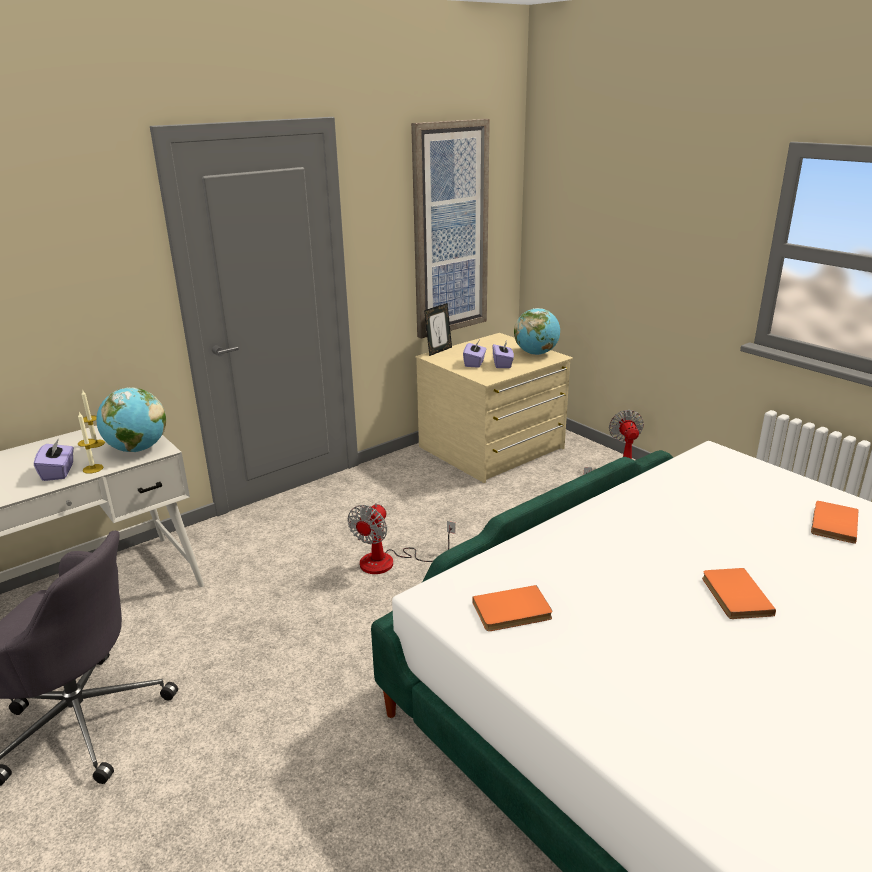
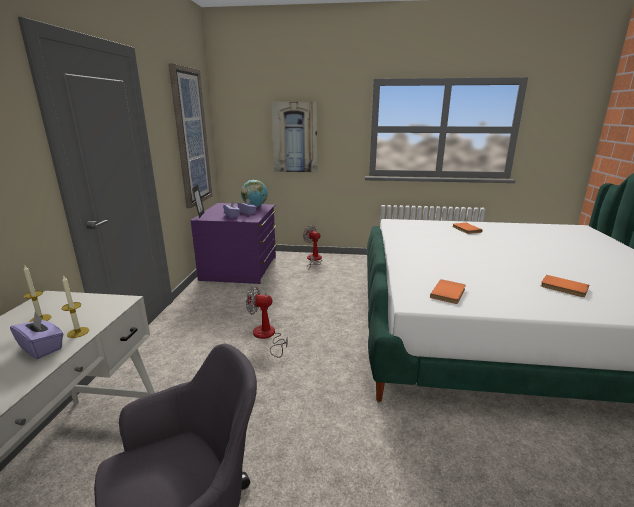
camera: 45 degrees left, 5 degrees down
(137, 449) = (97, 307): globe -> none
(389, 562) = (267, 336): fan -> fan turned 120 degrees clockwise
(492, 448) = (241, 268): beige dresser -> purple dresser
(634, 242) = (295, 137): none -> picture
(734, 596) = (490, 257): orange book -> orange book (563, 288)

